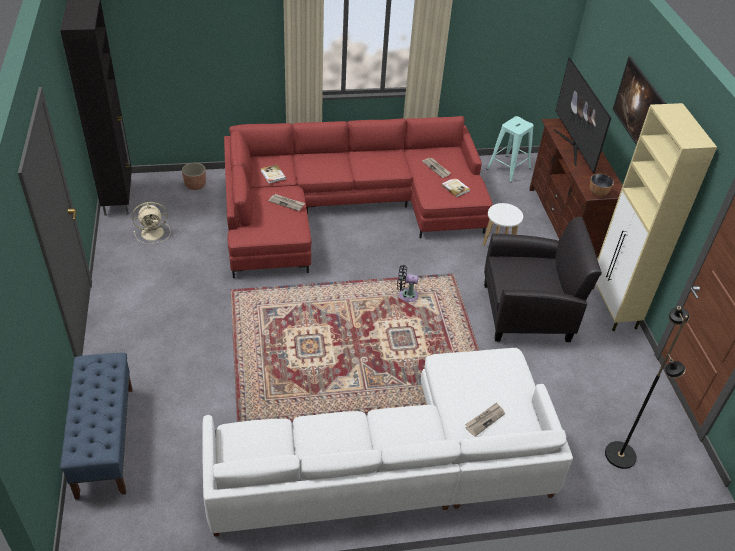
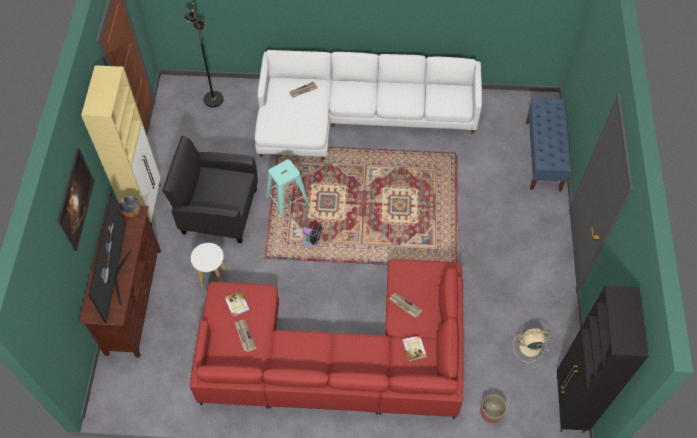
camera: 165 degrees left, 15 degrees up
(508, 169) = (145, 393): turquoise stool -> turquoise stool (287, 200)

